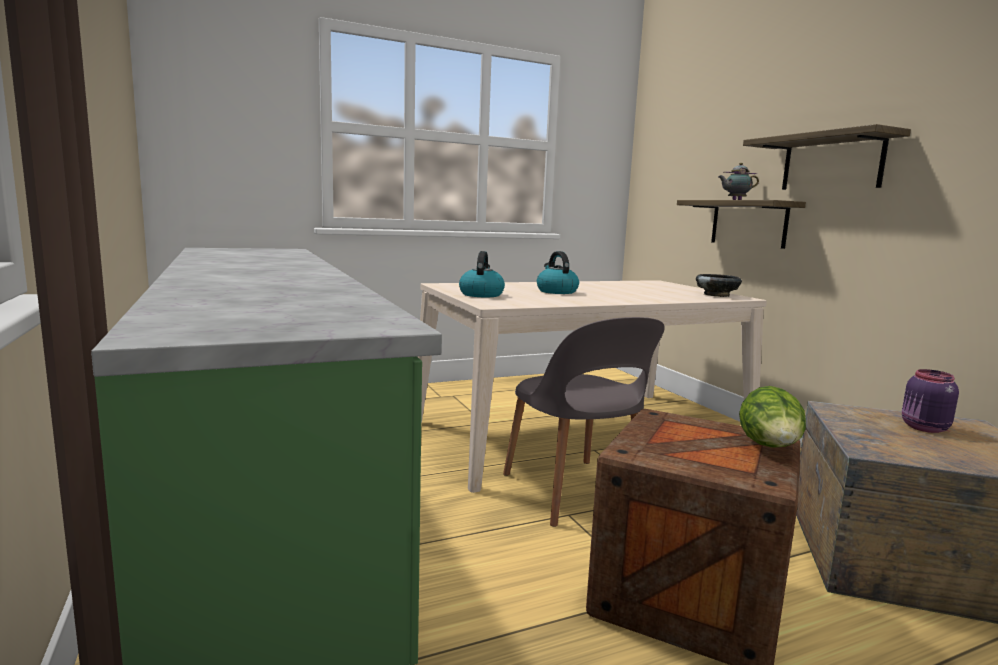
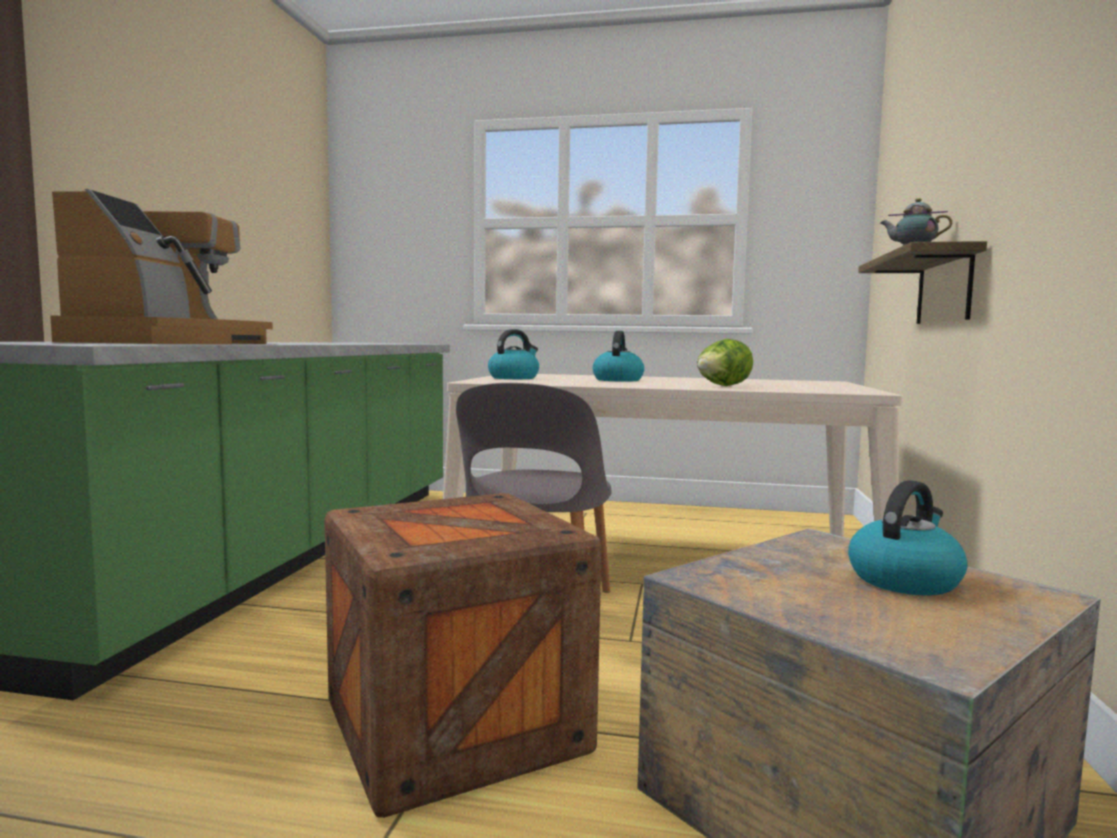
camera: 35 degrees right, 5 degrees down
(304, 299) = (169, 343): none -> coffee machine
(717, 295) = (839, 389): black bowl -> none
(770, 448) = (512, 536): lettuce -> lettuce (722, 386)
(831, 163) = (1008, 172): shelf -> none
(924, 428) = (904, 580): purple jar -> kettle

